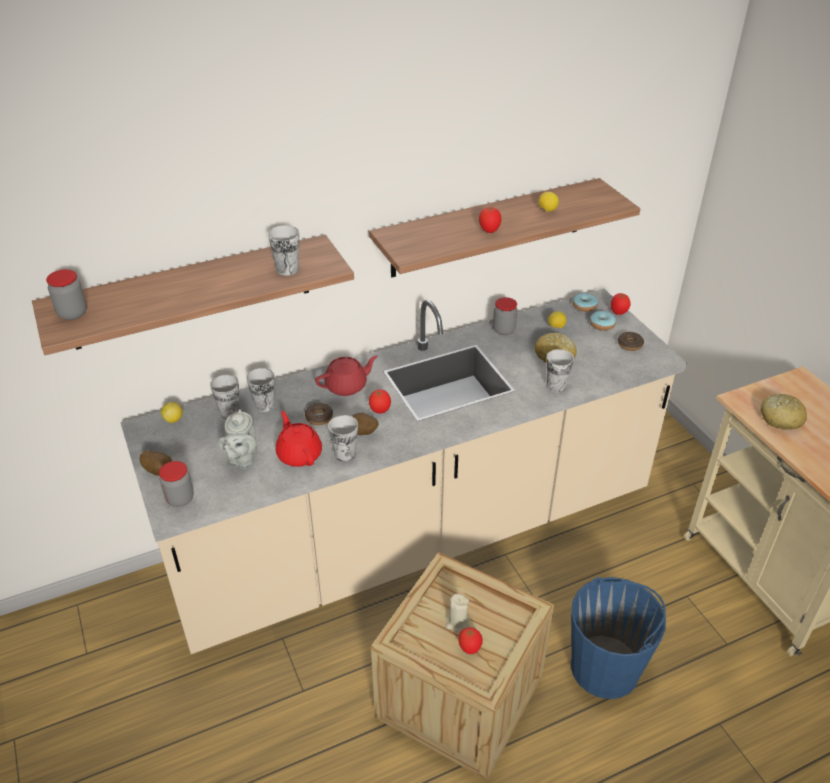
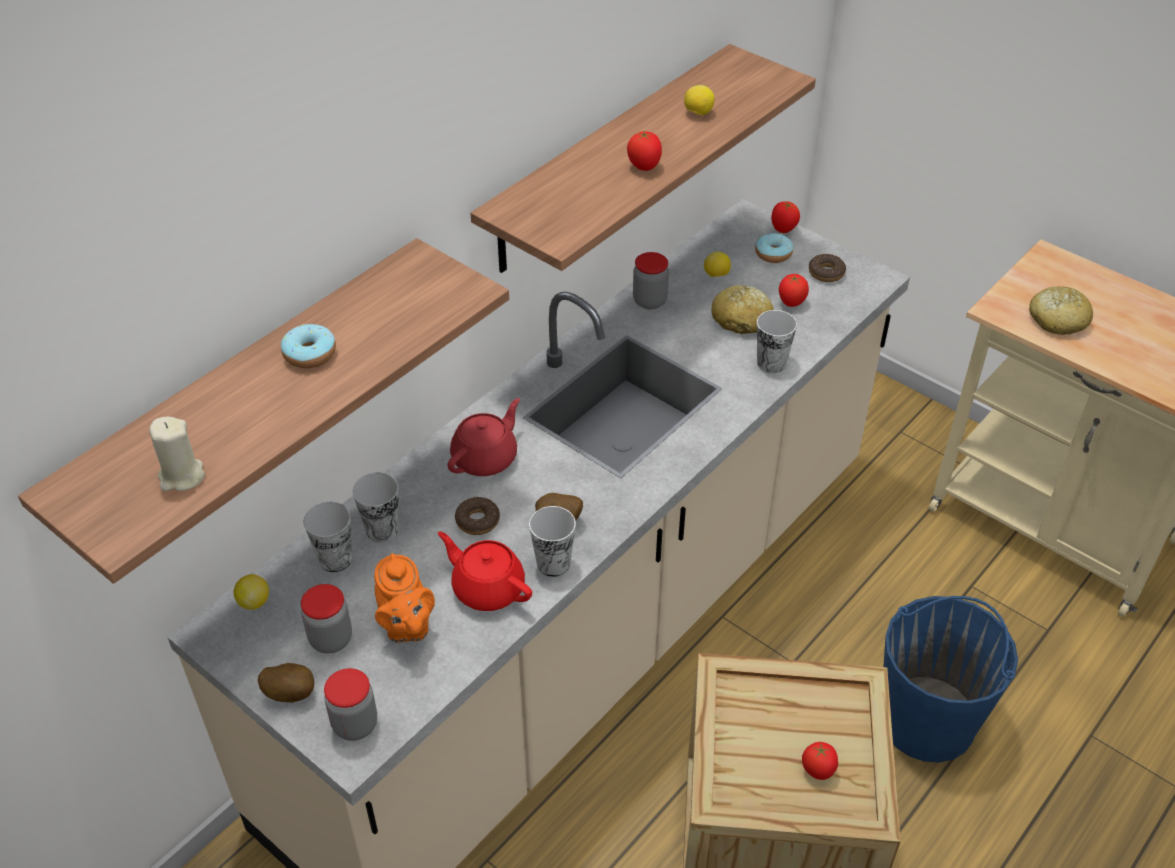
camera: 25 degrees left, 5 degrees up
(72, 313) = (112, 496): jar -> jar (331, 639)
(241, 459) = (406, 627): grey teapot -> orange teapot
(287, 269) = (405, 313): cup -> none
(380, 411) = (558, 480): tomato -> tomato (791, 303)
(457, 623) = (781, 742): beige candle -> beige candle (181, 476)
(584, 306) = (733, 233): donut -> donut (310, 354)

